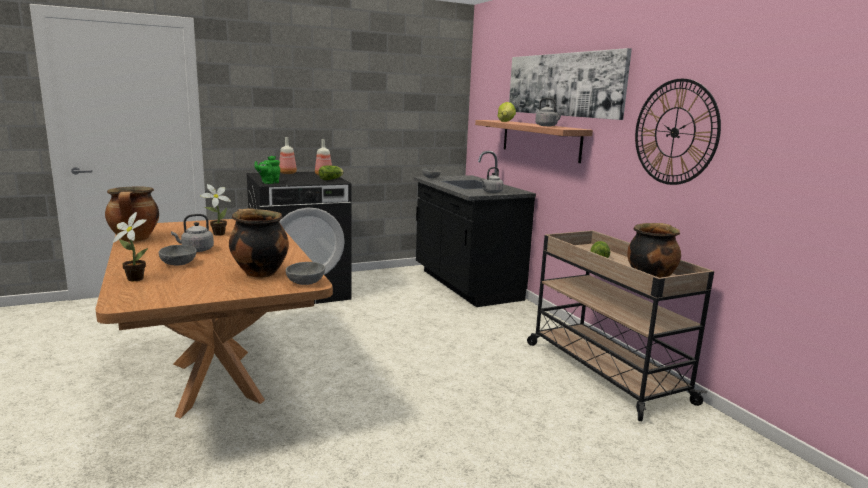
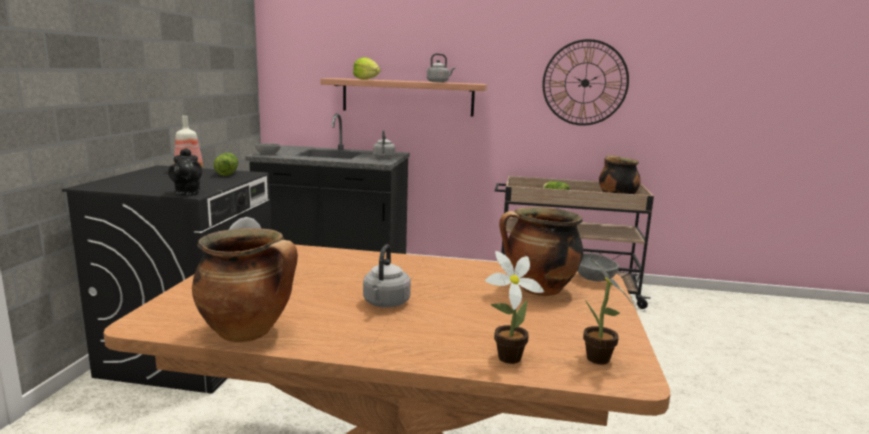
camera: 55 degrees left, 0 degrees up
(179, 264) = (453, 322): grey bowl -> none
(217, 234) = (306, 280): potted plant -> potted plant (598, 361)
(269, 183) = (187, 193): green teapot -> black teapot
(288, 173) = (129, 177): bottle -> none
(563, 84) = (438, 40): picture -> none

